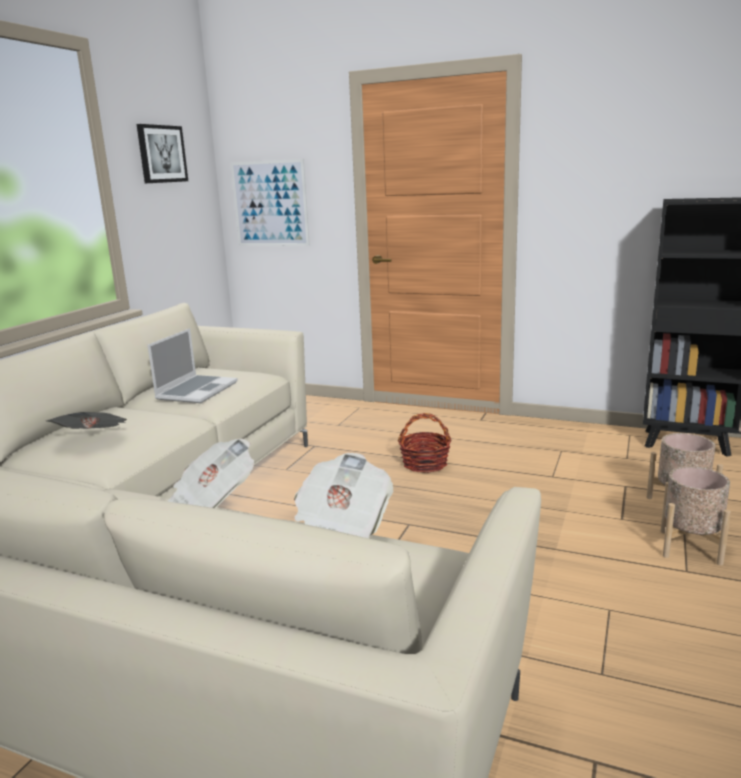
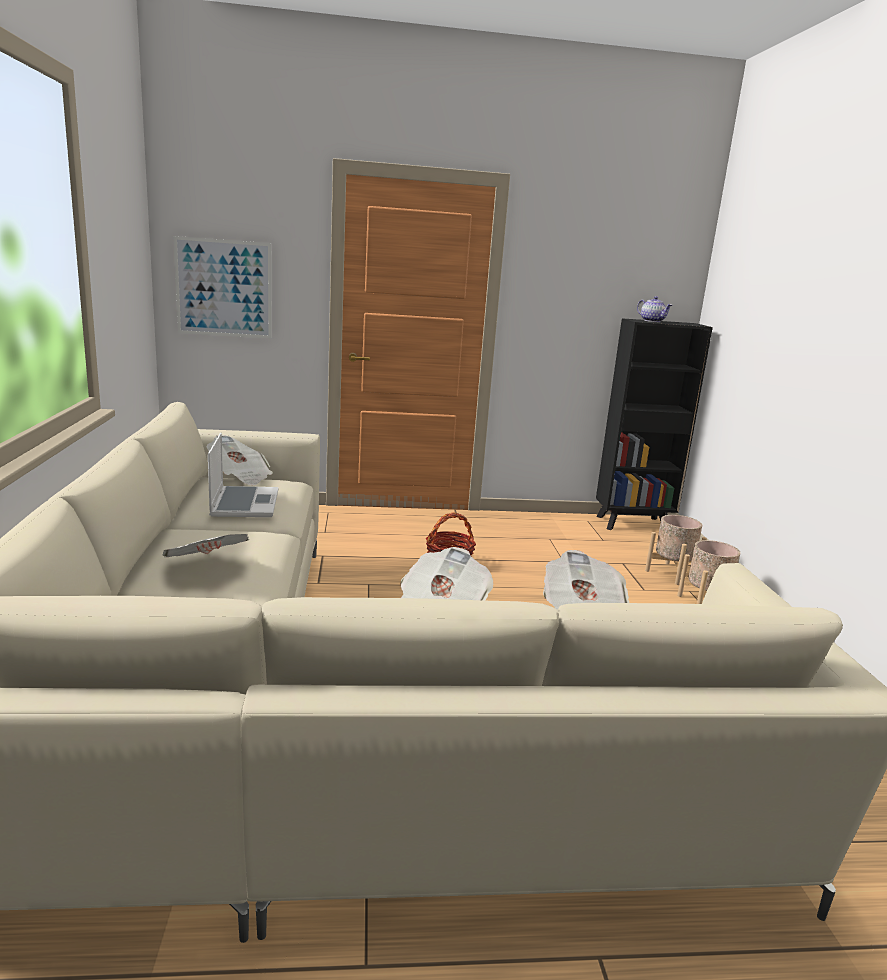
camera: 30 degrees left, 0 degrees up
(161, 154) = (118, 220): picture -> none
(227, 368) = (240, 476): none -> newspaper
(697, 199) = (652, 321): none -> teapot

